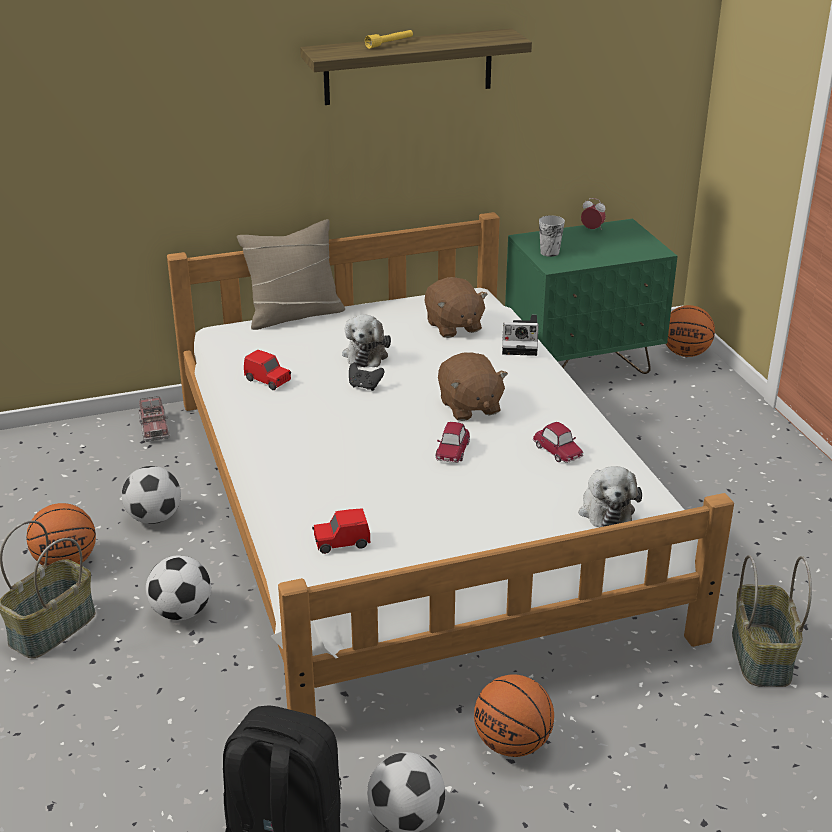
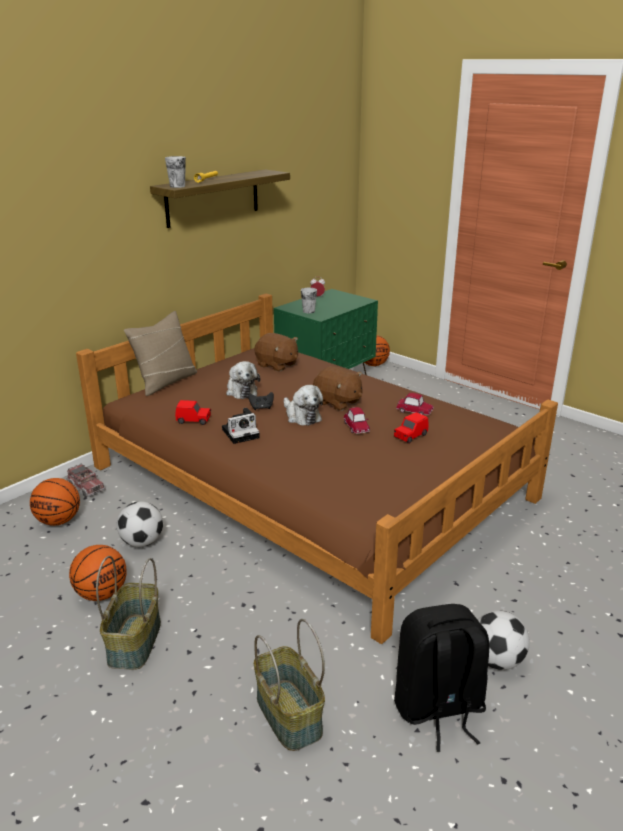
camera: 30 degrees left, 5 degrees down
(181, 612) = (222, 594): football -> none
(329, 53) = (177, 186): none -> cup
(341, 543) = (353, 495): red toy car -> red toy car (410, 436)
(414, 509) = (311, 482): white bed -> brown bed
(512, 743) = (505, 590): basketball -> basketball (59, 521)
(521, 344) = (327, 365): camera -> camera (241, 433)
(606, 509) = (475, 432): plush toy -> plush toy (301, 416)
(759, 655) = (568, 496): basket -> basket (287, 715)

